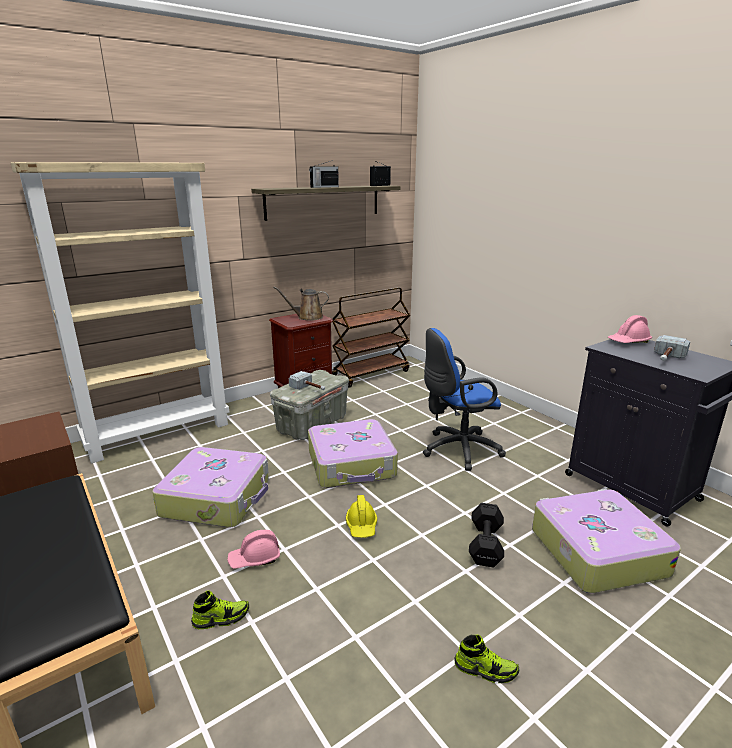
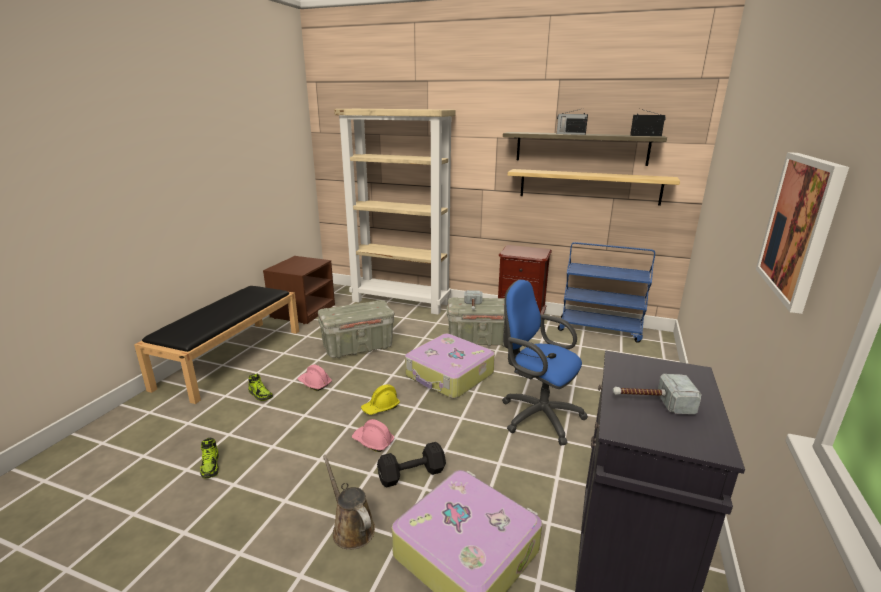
camera: 55 degrees right, 0 degrees up
(217, 498) = (358, 347): suitcase -> grey storage box
(307, 317) = (531, 252): brown watering can -> brown watering can (351, 528)
(335, 240) = (589, 186): none -> shelf
(370, 374) = (600, 329): brown cart -> blue cart
(485, 669) = (273, 514): shoe -> shoe (211, 466)
(628, 341) = (676, 372): pink hard hat -> pink hard hat (373, 441)
(652, 229) = (800, 227): none -> picture

